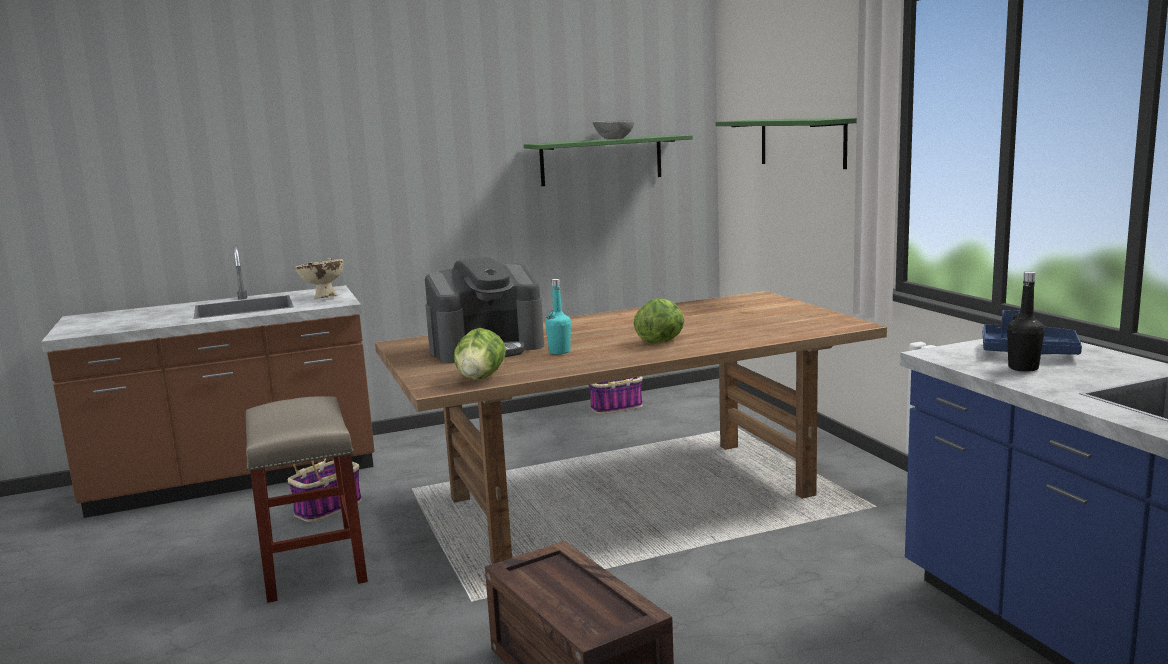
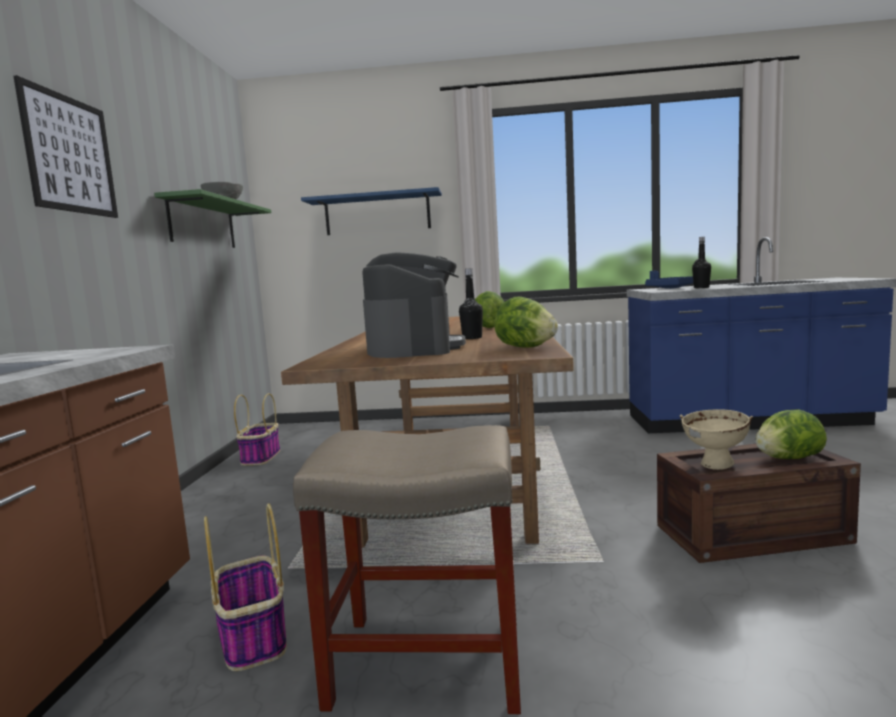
camera: 65 degrees left, 5 degrees down
(323, 298) = (68, 354): beige bowl -> beige bowl (715, 466)
(422, 136) = (70, 154): none -> picture
(559, 352) = (472, 338): turquoise bottle -> black bottle
(594, 613) = (788, 458): none -> lettuce
(802, 142) = (377, 214): green shelf -> blue shelf

